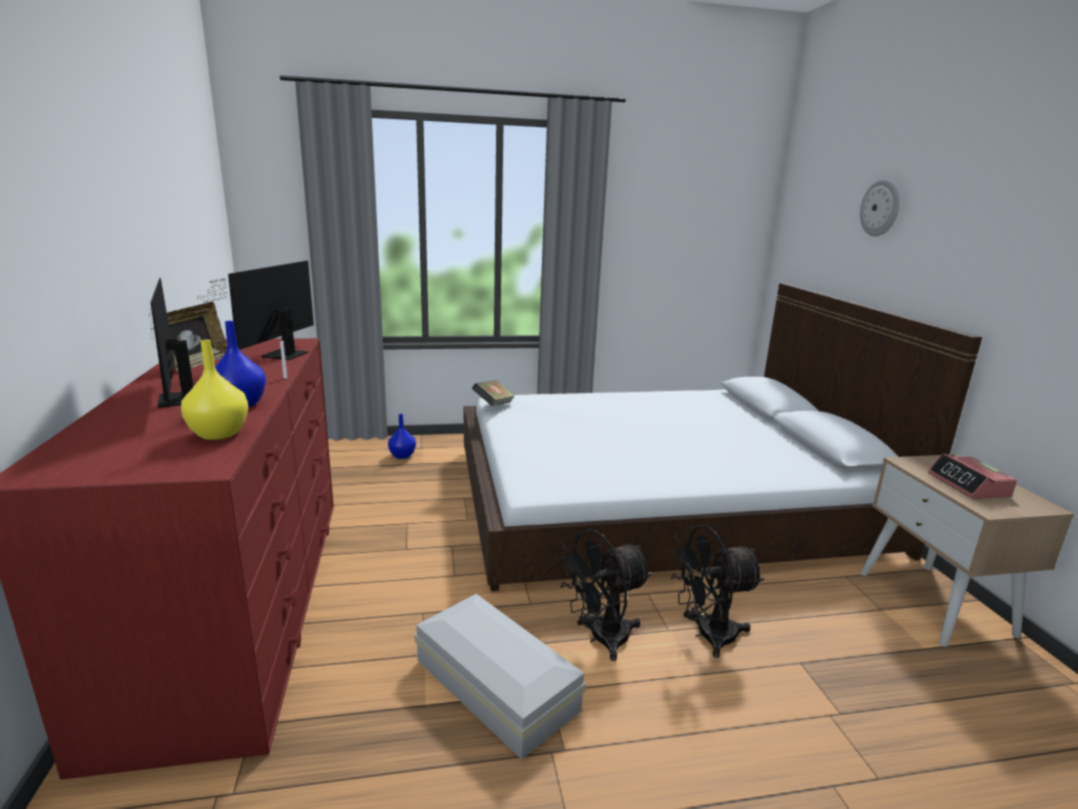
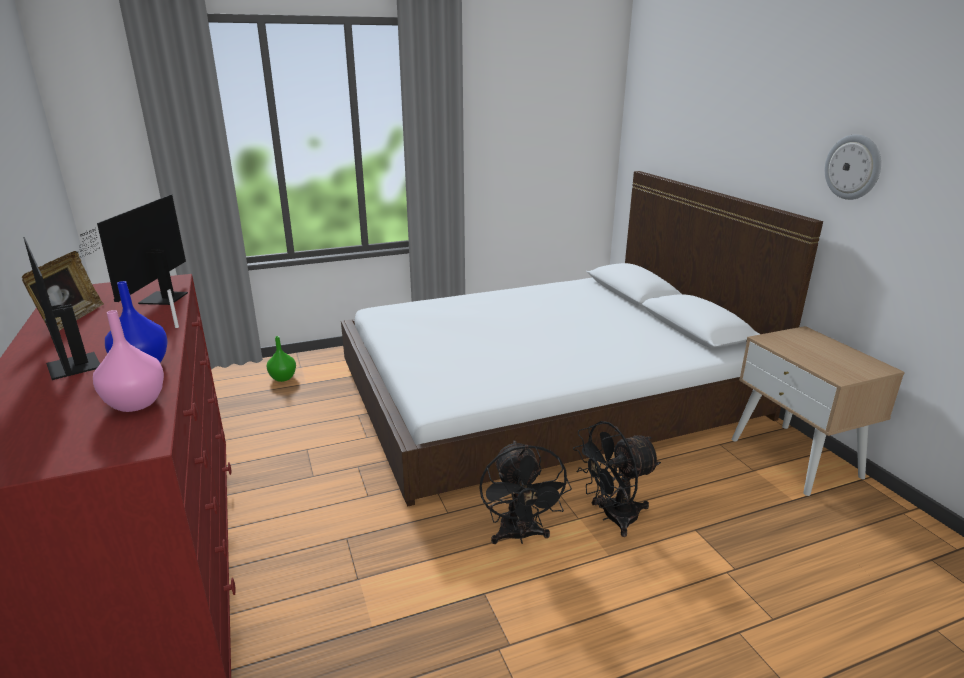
camera: 10 degrees left, 5 degrees up
(218, 434) = (135, 404): yellow vase -> pink vase
(402, 455) = (283, 377): blue vase -> green vase
(493, 405) = (374, 318): book -> none
(496, 687) = (434, 598): white storage box -> none
(600, 638) = (519, 536): black fan -> black fan turned 60 degrees counterclockwise
(881, 208) = (726, 99): wall clock -> wall clock (853, 167)
(969, 485) = (820, 356): alarm clock -> none

